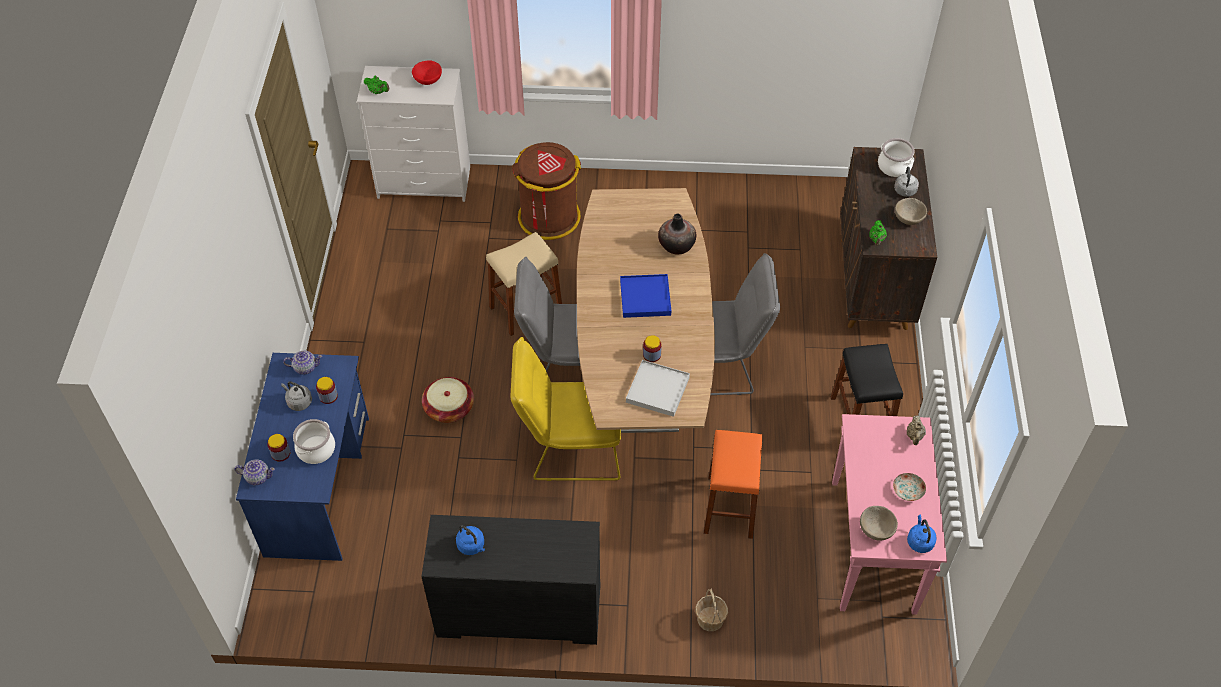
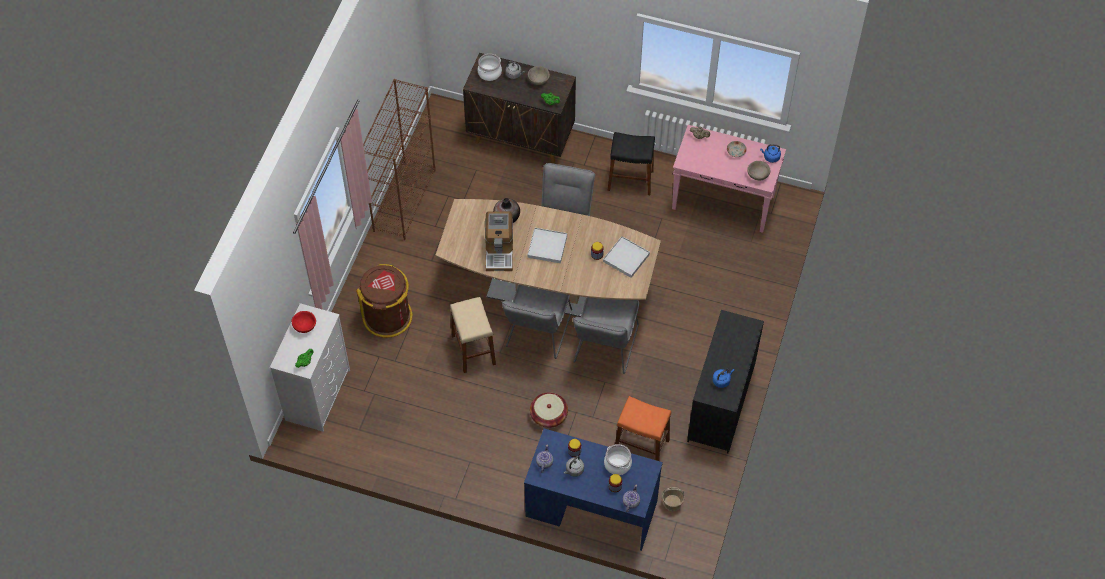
camera: 75 degrees left, 5 degrees up
(569, 448) = (604, 348): yellow chair -> grey chair
(621, 249) = (499, 250): none -> coffee machine
(645, 297) = (547, 246): blue tray -> white tray
(710, 619) = (751, 300): basket -> basket (672, 503)
(723, 192) = (404, 200): none -> brown bookcase
(730, 507) = (675, 269): orange stool -> orange stool (641, 446)

